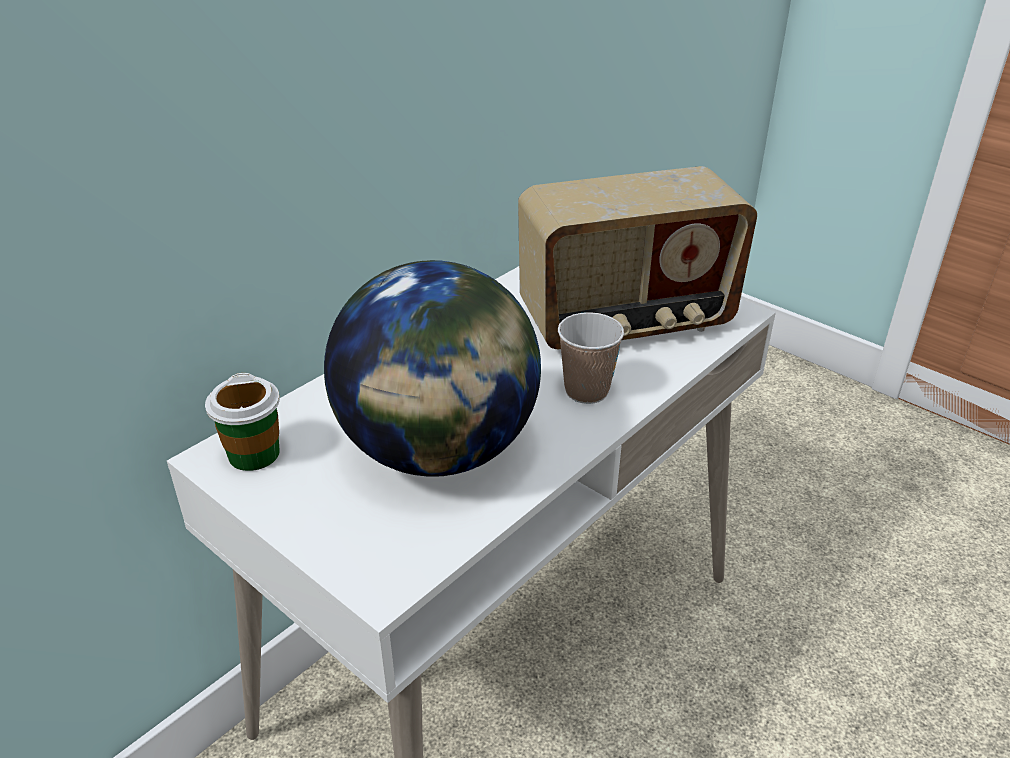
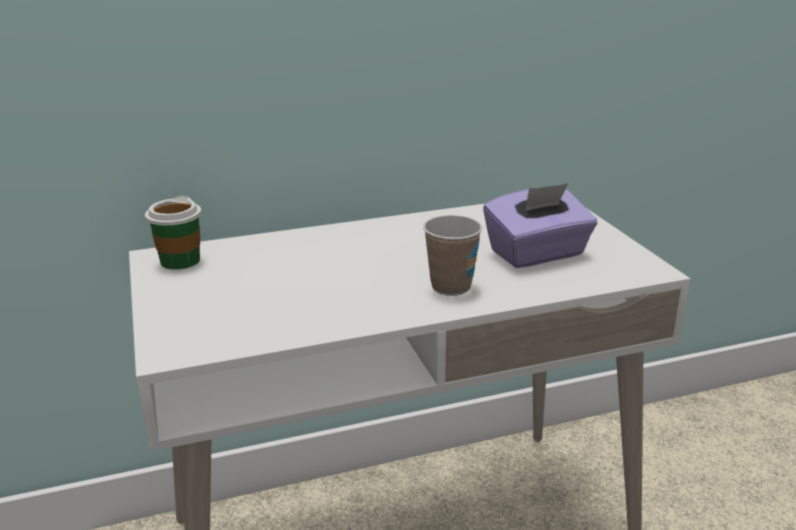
camera: 30 degrees right, 10 degrees down
(438, 451) = (297, 291): globe -> none
(626, 323) = (537, 254): radio -> purple tissue box

